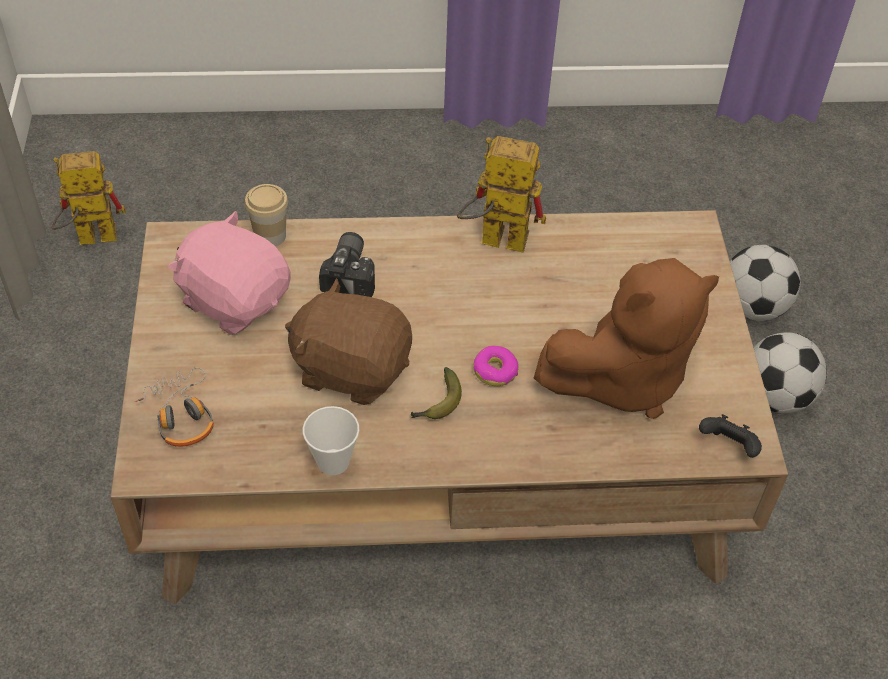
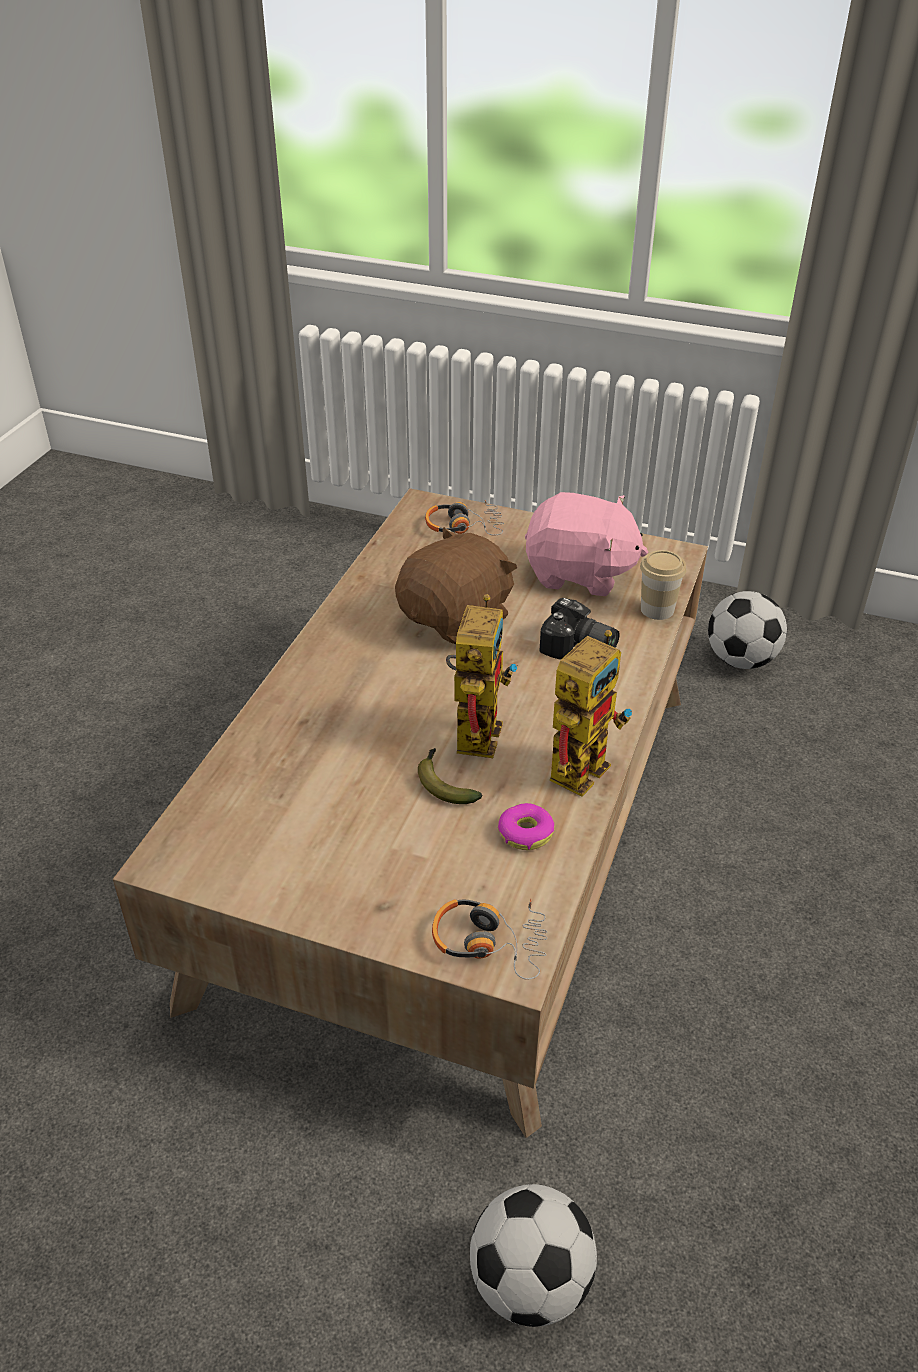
camera: 115 degrees right, 10 degrees down
(88, 238) = (845, 660): toy robot -> toy robot (476, 728)
(235, 300) = (579, 574): pink plush toy -> pink plush toy turned 45 degrees clockwise
(333, 462) = (363, 587): cup -> none
(438, 403) = (383, 659): banana -> banana (444, 783)
(495, 371) = (395, 706): donut -> donut (525, 833)
(623, 377) = (325, 796): brown plush toy -> none
(685, 244) = (490, 942): none -> headphones
(728, 446) = (182, 843): black game controller -> none
(775, 396) = (362, 1214): football -> football (741, 660)

